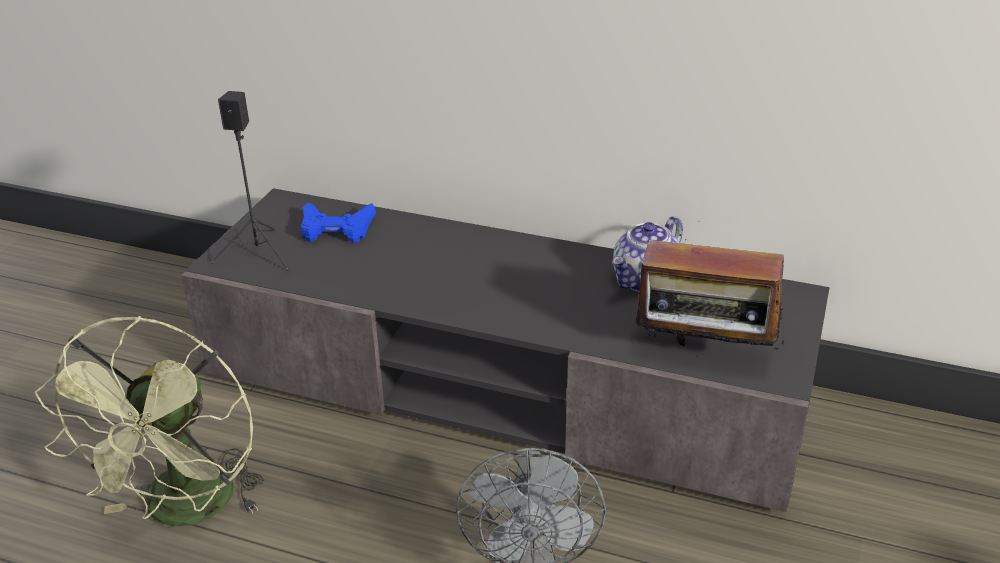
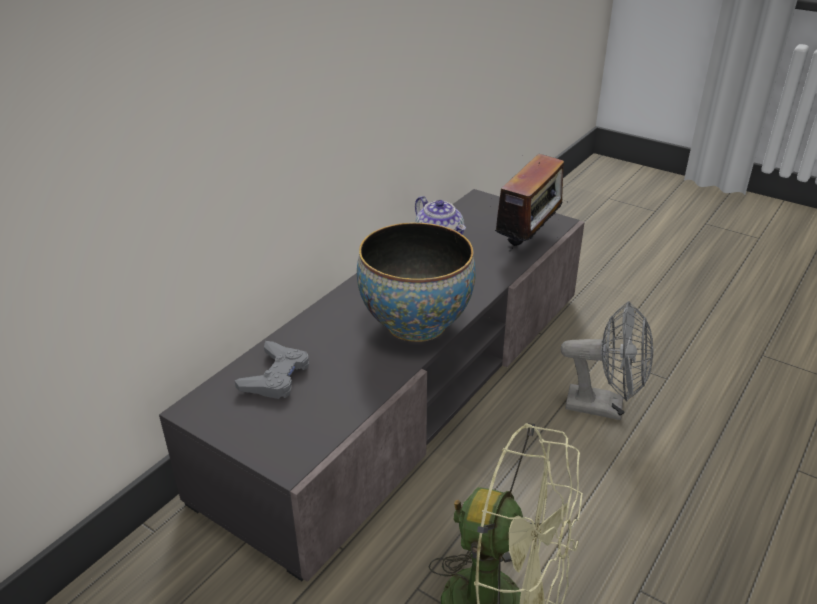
camera: 75 degrees left, 0 degrees up
(259, 254) = (291, 431): black speaker -> none
(336, 229) = (276, 376): blue game controller -> grey game controller
(454, 293) = (416, 324): none -> bowl

